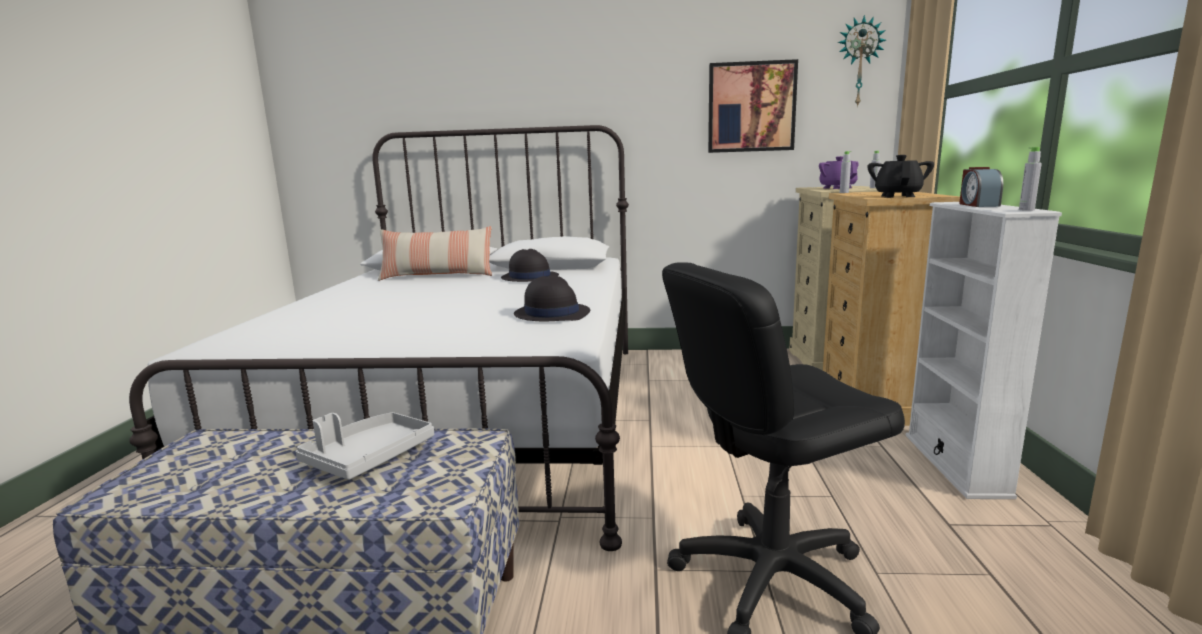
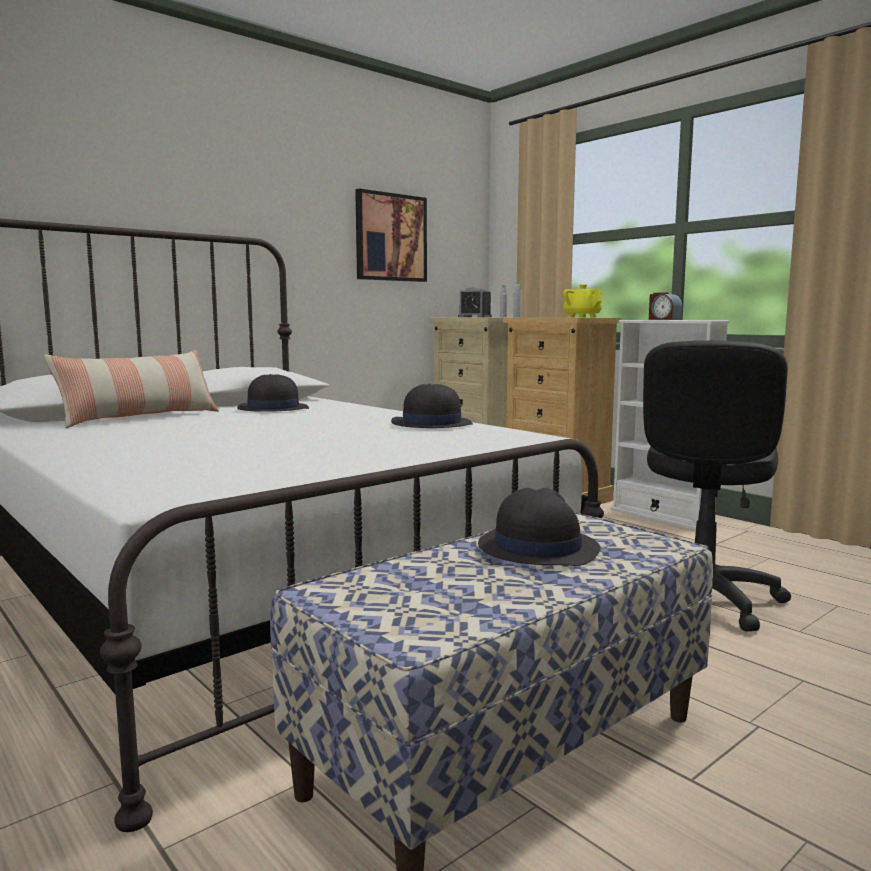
camera: 45 degrees left, 5 degrees down
(368, 457) = (537, 547): grey tray -> black hat
(837, 188) = (474, 317): purple teapot -> alarm clock
(859, 62) = (465, 208): wall clock -> none
(897, 196) = (582, 317): black teapot -> yellow teapot
(1026, 210) = (710, 319): grey bottle -> none

